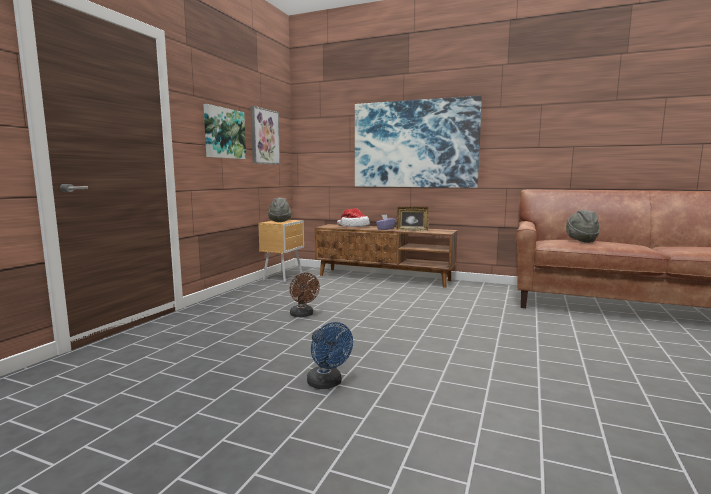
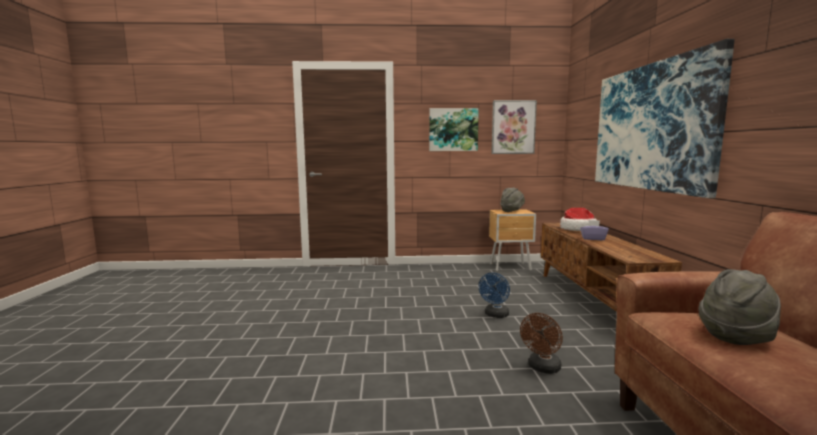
camera: 65 degrees right, 0 degrees up
(303, 315) = (421, 296): brown fan -> brown fan (542, 368)
(327, 384) = (294, 333): blue fan -> blue fan (495, 315)
(412, 230) = (610, 247): picture frame -> none

